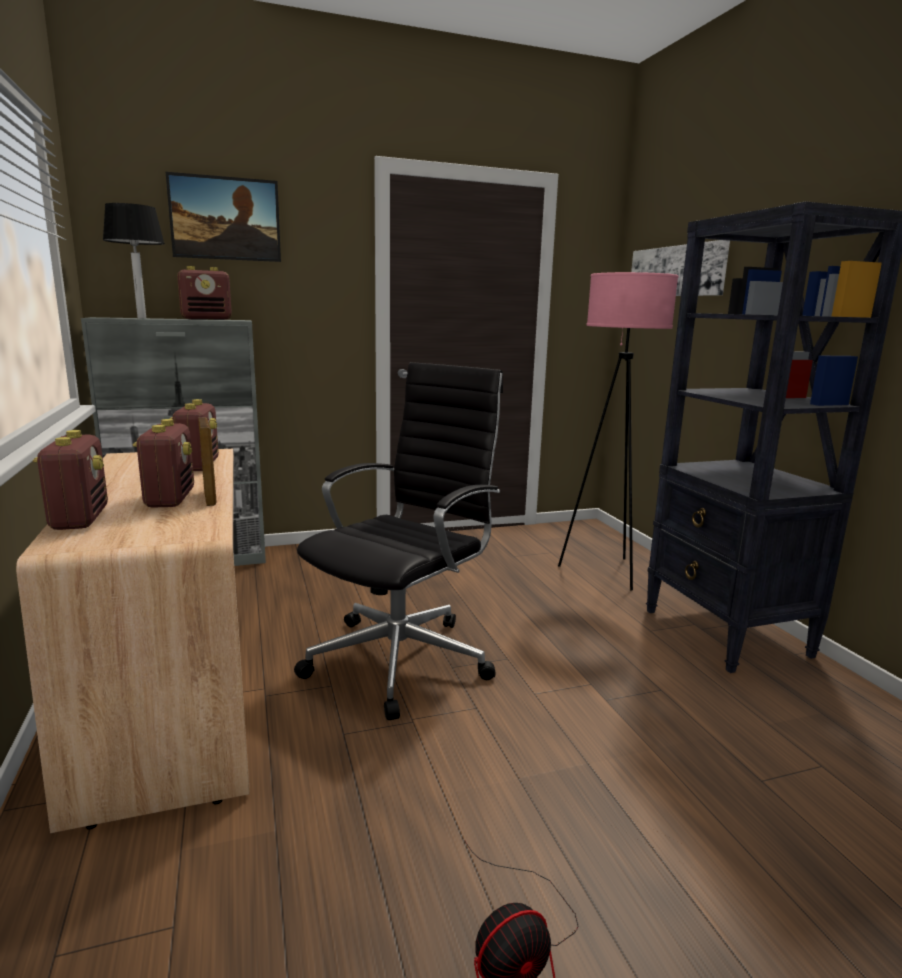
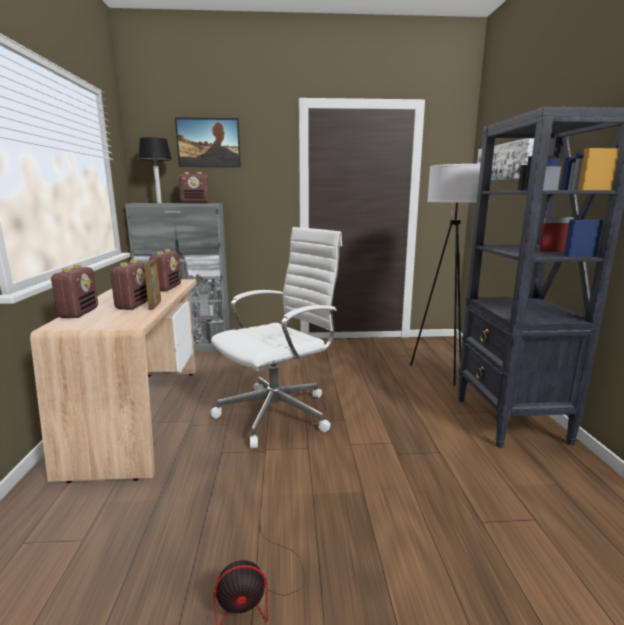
camera: 15 degrees right, 0 degrees up
(403, 658) = (279, 413): black office chair -> white office chair
(604, 571) = (441, 371): pink floor lamp -> white floor lamp

